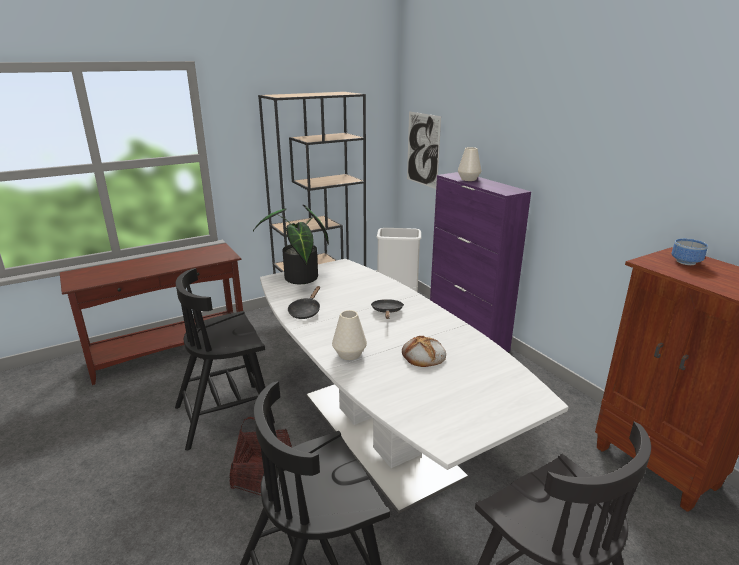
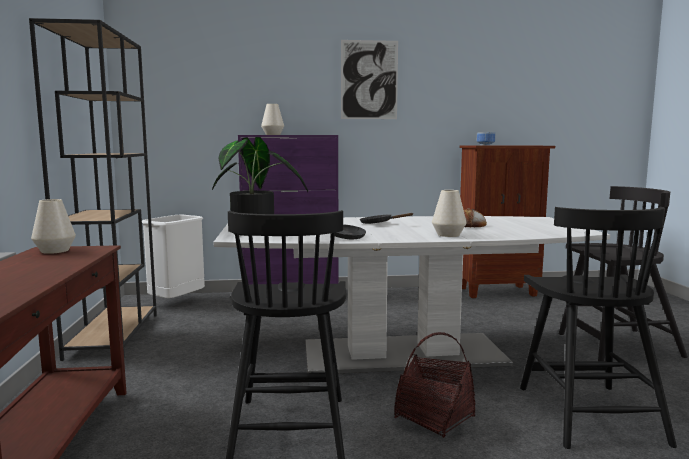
camera: 65 degrees left, 15 degrees down
(215, 250) = (54, 251): none -> white vase
(423, 149) = (168, 123): picture -> picture (369, 80)

